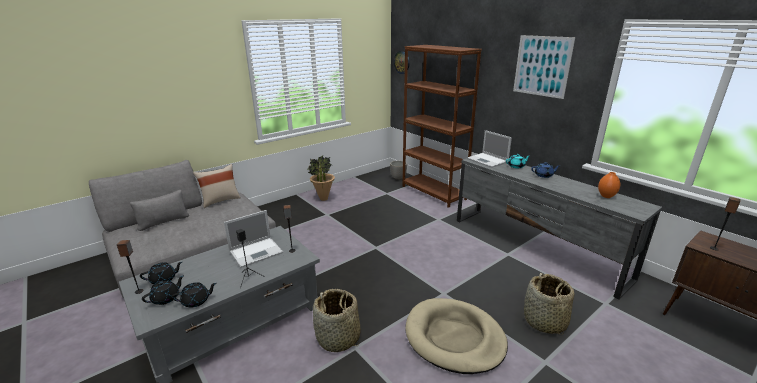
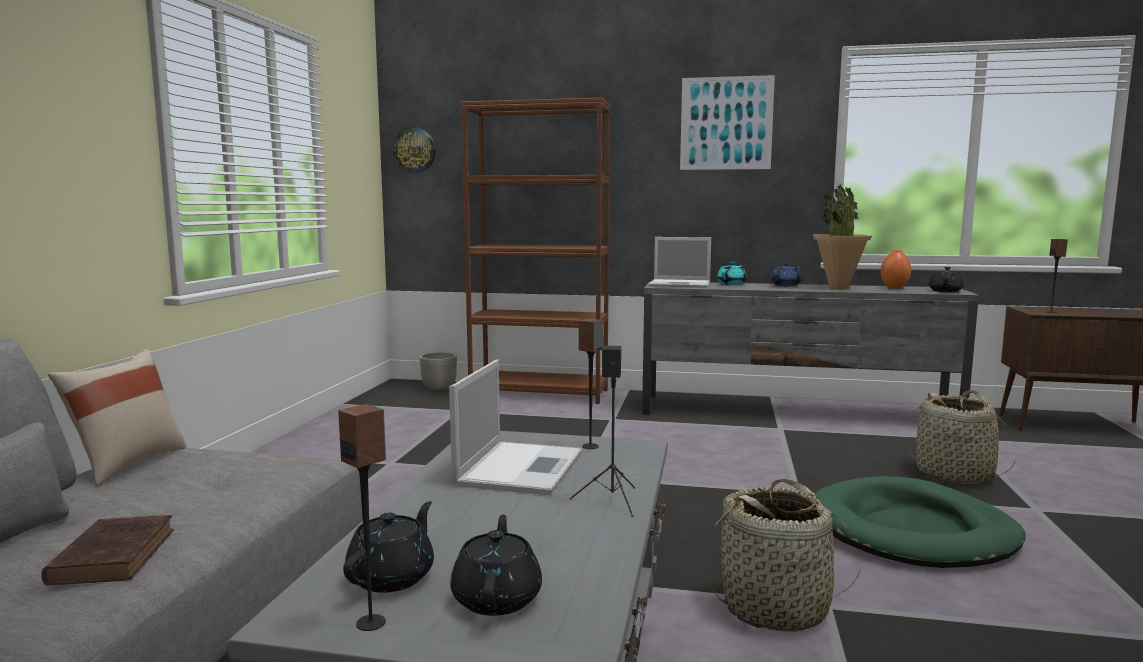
camera: 40 degrees left, 15 degrees down
(173, 237) = (115, 555): none -> brown book
(196, 301) = (592, 568): black teapot -> black teapot (945, 291)
(323, 199) = (335, 445): potted plant -> potted plant (838, 288)
(454, 338) = (912, 531): beige dog bed -> green dog bed

